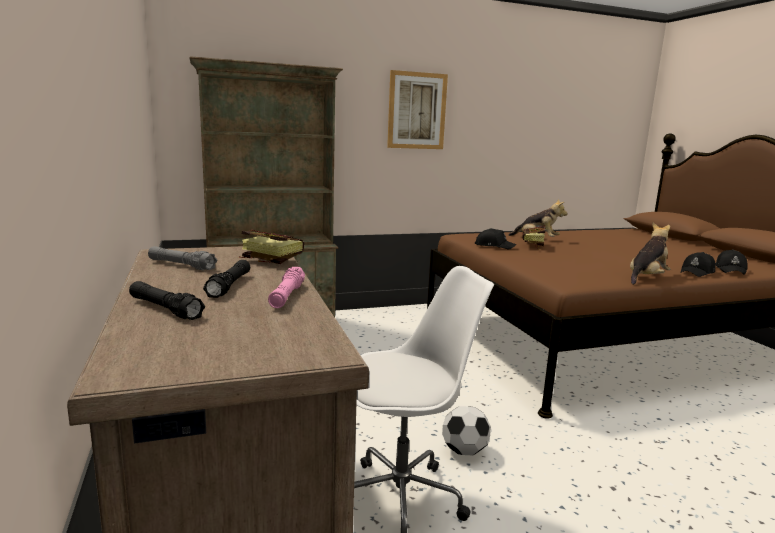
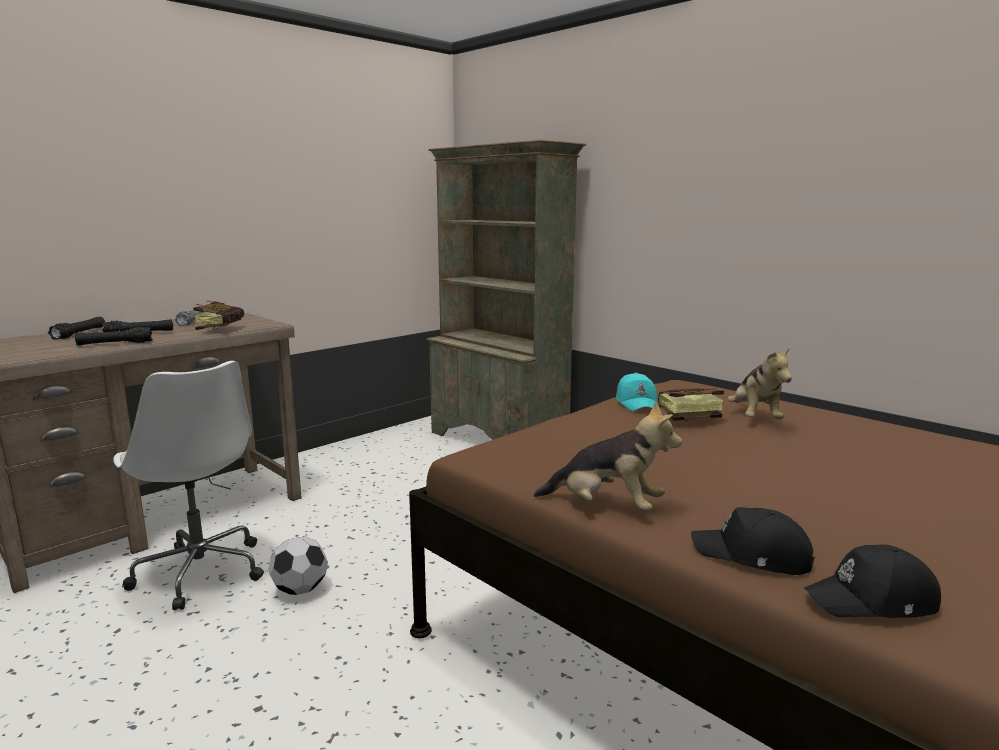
camera: 65 degrees right, 0 degrees up
(287, 296) = (115, 344): pink flashlight -> black flashlight
(417, 111) = (701, 184): picture -> none
(494, 246) = (637, 402): black cap -> turquoise cap

